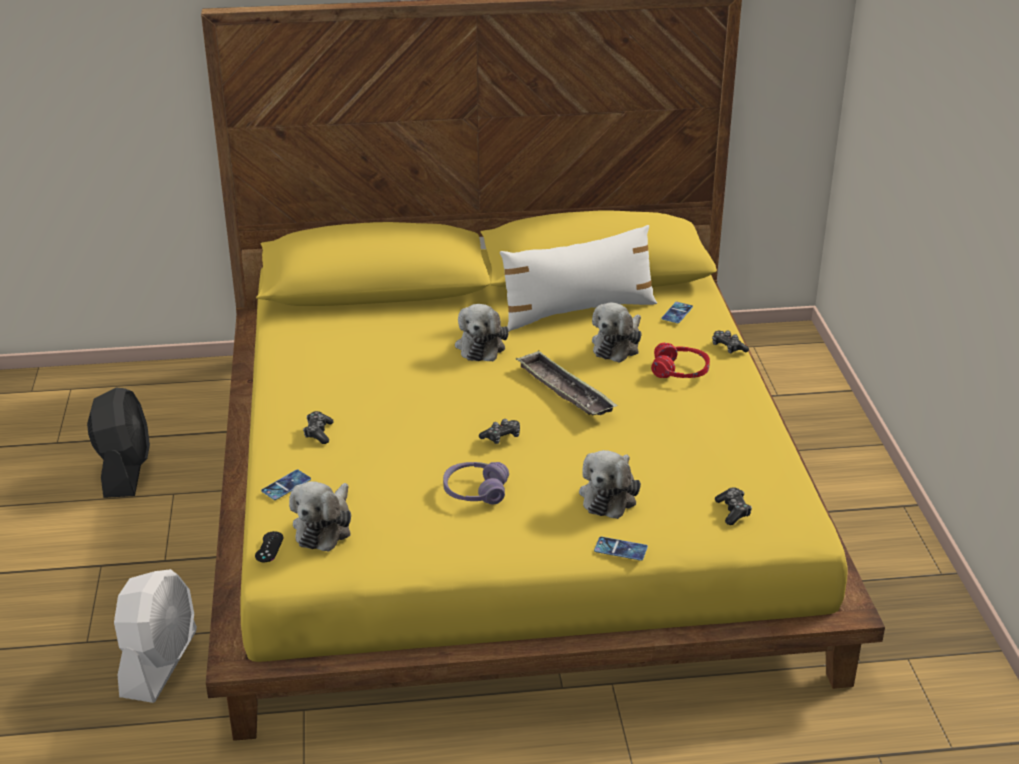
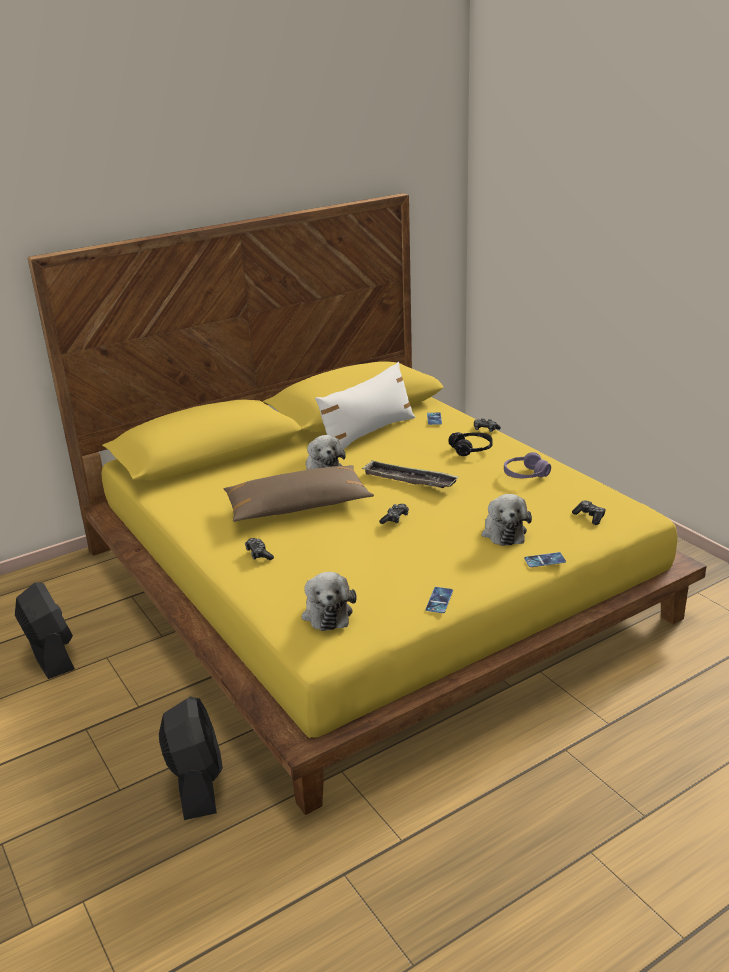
camera: 25 degrees left, 5 degrees down
(160, 663) = (196, 782): white fan -> black fan
(269, 547) = (297, 639): black game controller -> none
(286, 485) = (268, 595): phone -> phone (439, 600)
(410, 385) = (297, 506): none -> brown pillow
(475, 491) = (412, 556): purple headphones -> purple headphones (525, 474)
(617, 345) = (415, 446): plush toy -> none
(680, 371) = (471, 449): red headphones -> black headphones

